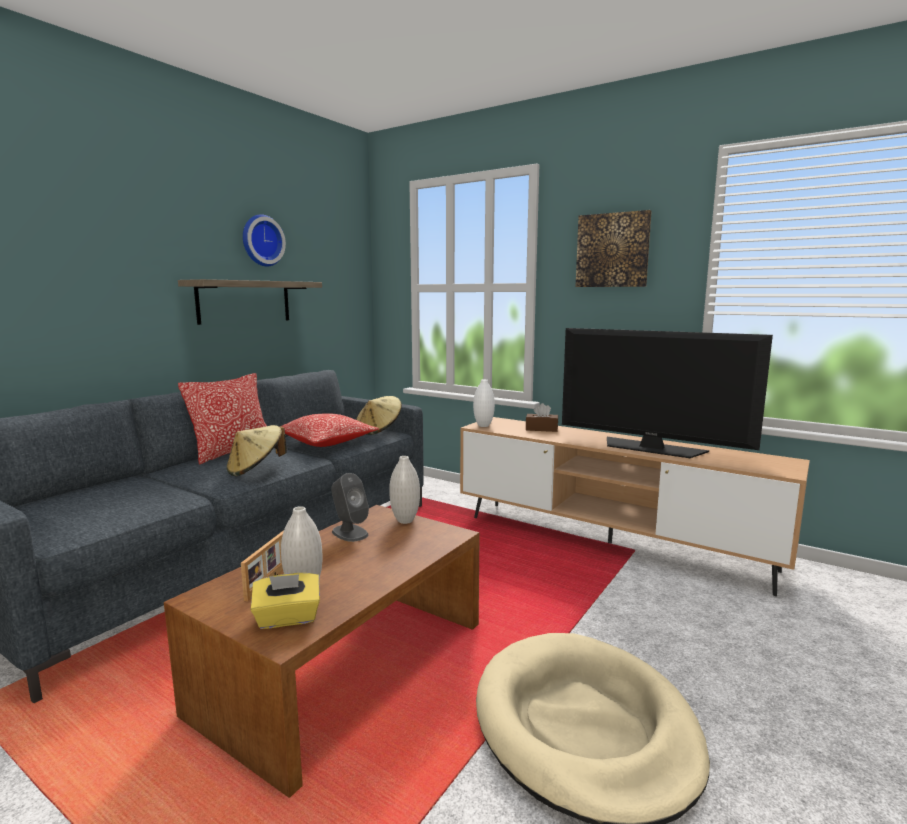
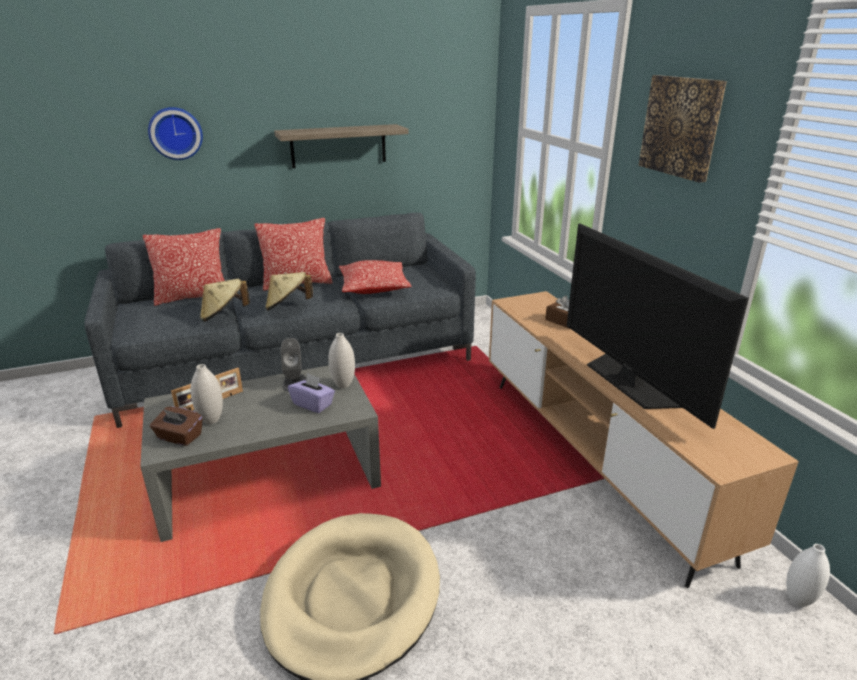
camera: 35 degrees right, 15 degrees up
(105, 486) = (193, 297): none -> pillow
(261, 241) = (357, 86): wall clock -> wall clock (175, 133)
(287, 618) = (179, 437): yellow tissue box -> brown tissue box
(345, 665) = (268, 477): brown coffee table -> grey coffee table
(379, 430) = (431, 283): beige hat -> beige hat (224, 315)
(401, 542) = (313, 404): none -> purple tissue box
(483, 425) = (516, 303): white vase -> white vase (798, 600)

